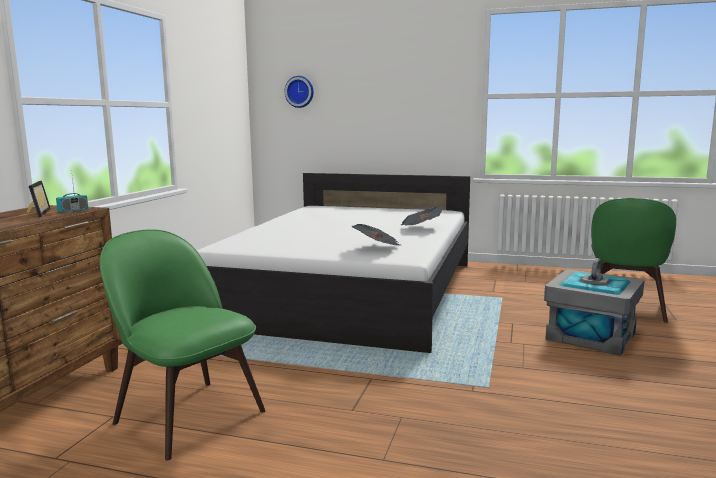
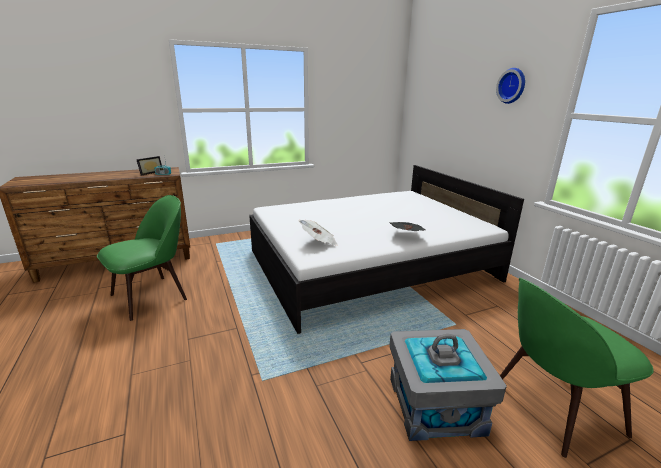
camera: 50 degrees right, 10 degrees up
(186, 414) = (152, 296): green chair -> green chair turned 45 degrees clockwise
(300, 92) = (430, 98): wall clock -> wall clock (512, 86)

